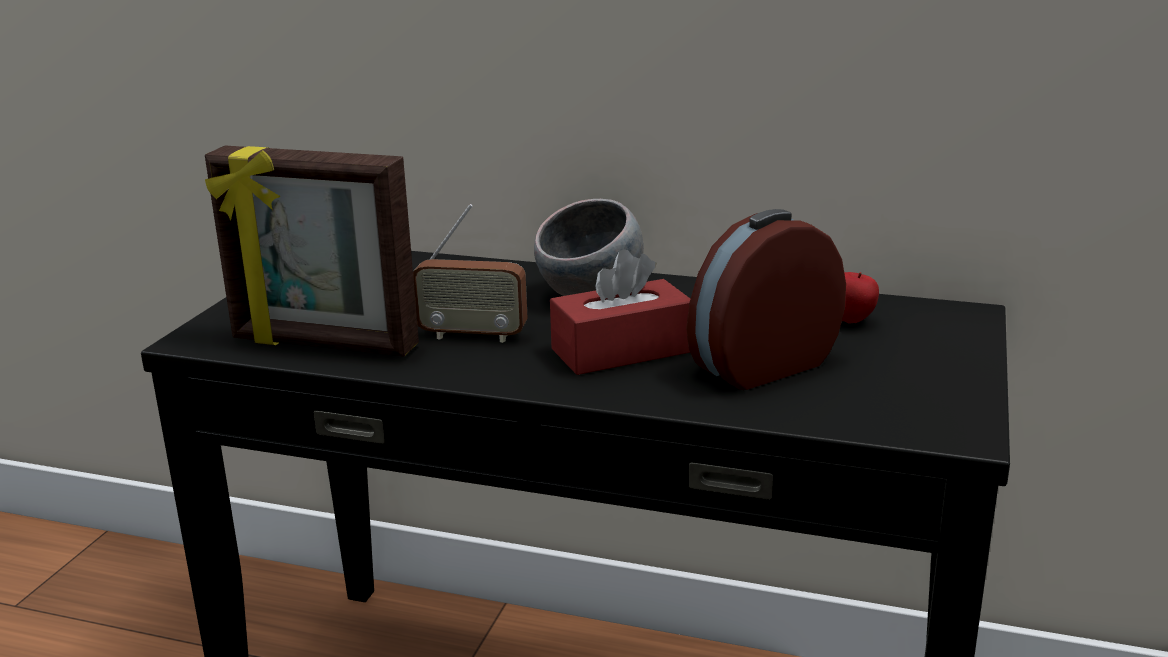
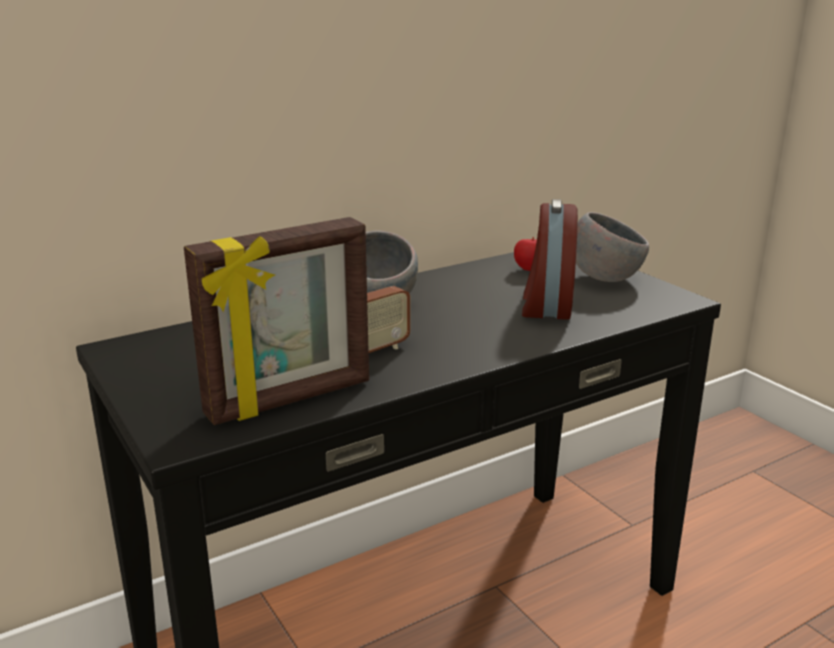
camera: 50 degrees left, 0 degrees up
(622, 350) = (470, 325): red tissue box -> none
(922, 367) = (604, 278): none -> grey bowl

